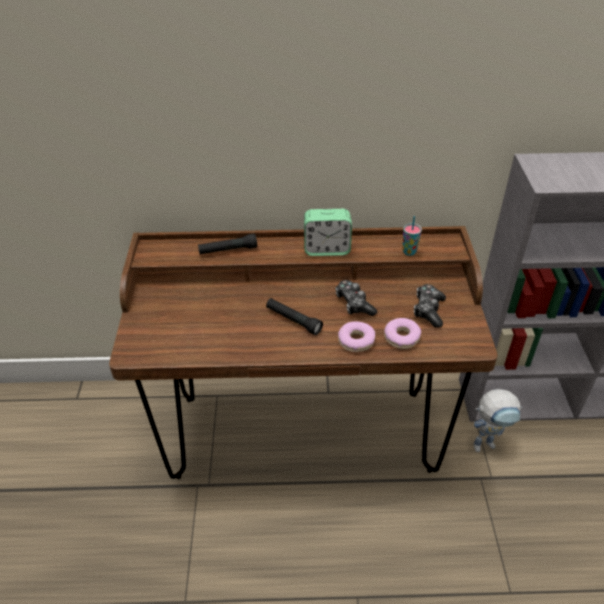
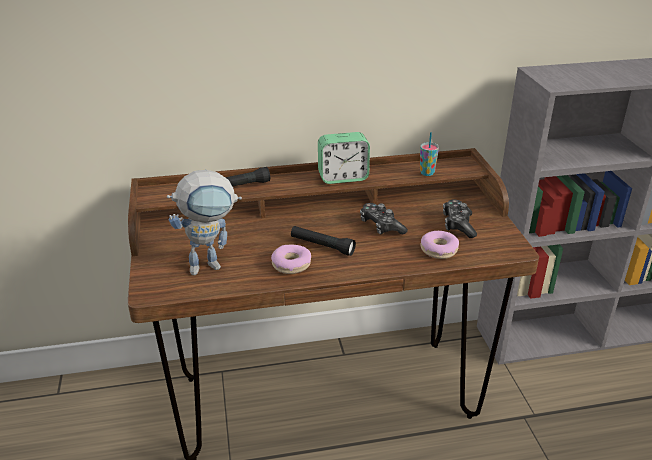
camera: 10 degrees left, 10 degrees down
(356, 341) = (393, 257): donut -> donut (291, 264)
(488, 443) = (522, 382): toy robot -> toy robot (212, 264)

